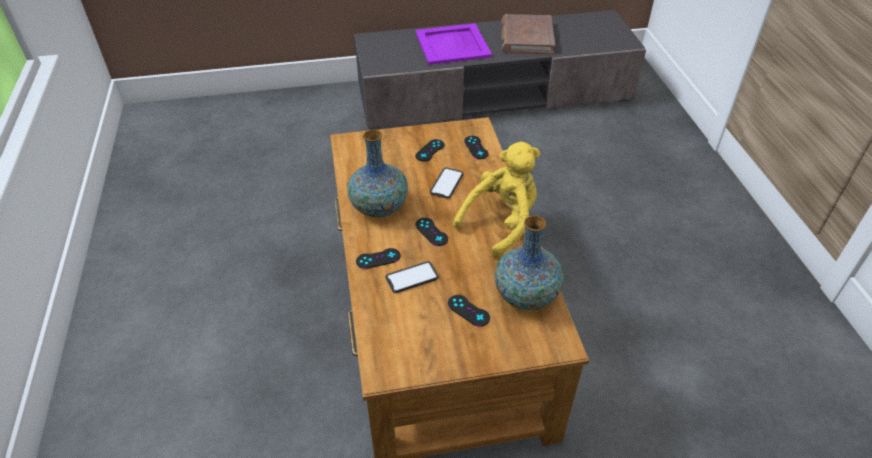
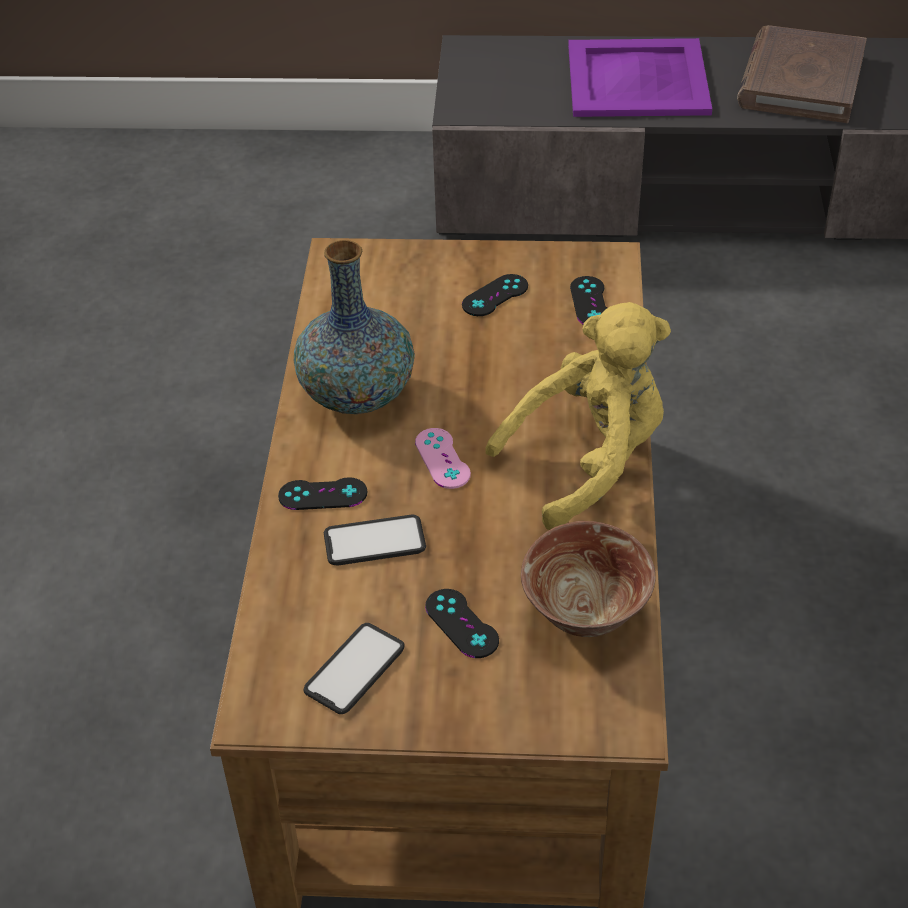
camera: 15 degrees right, 0 degrees up
(431, 232) = (442, 458): black game controller -> pink game controller
(446, 183) = (505, 367): phone -> phone (354, 669)
(526, 295) = (586, 614): vase -> bowl

